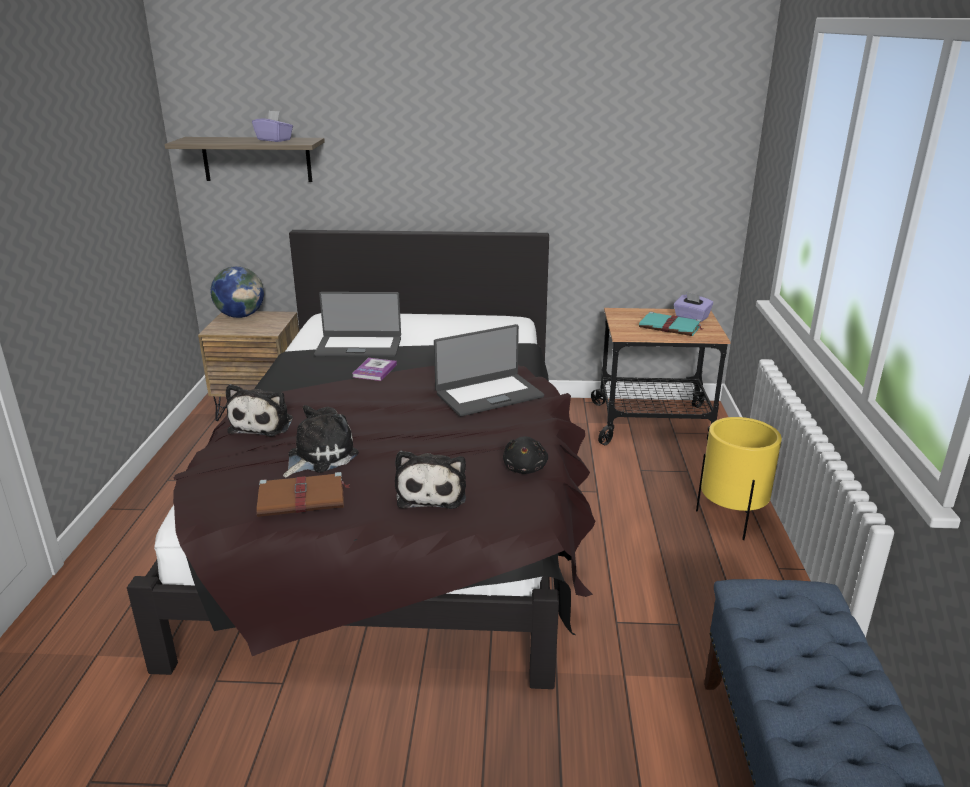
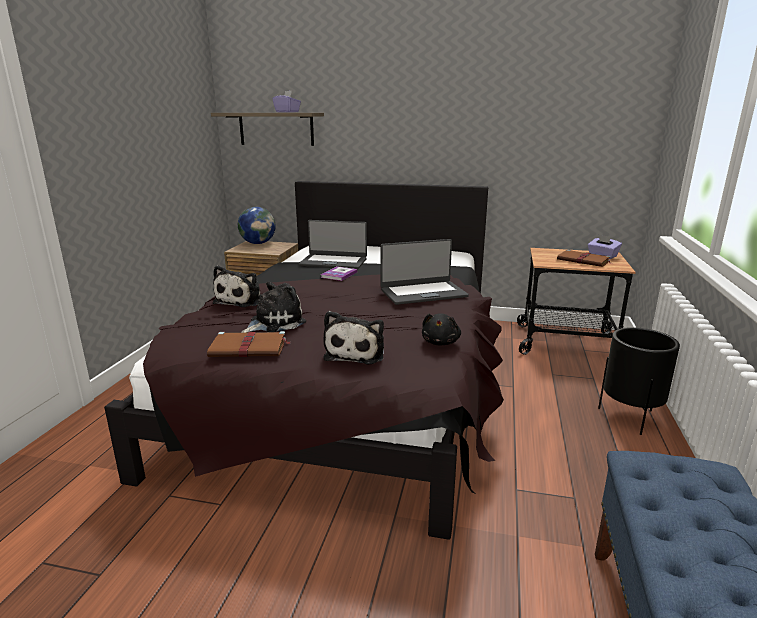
camera: 10 degrees right, 5 degrees down
(671, 327) = (584, 260): turquoise book -> brown book
(731, 519) = (630, 417): yellow planter -> black planter

